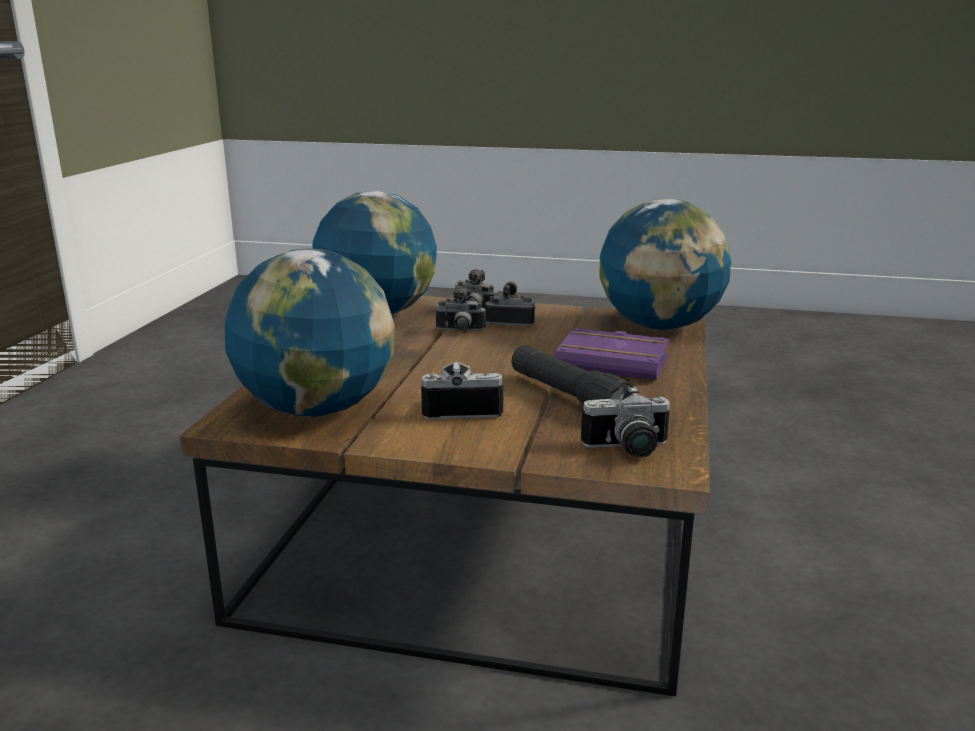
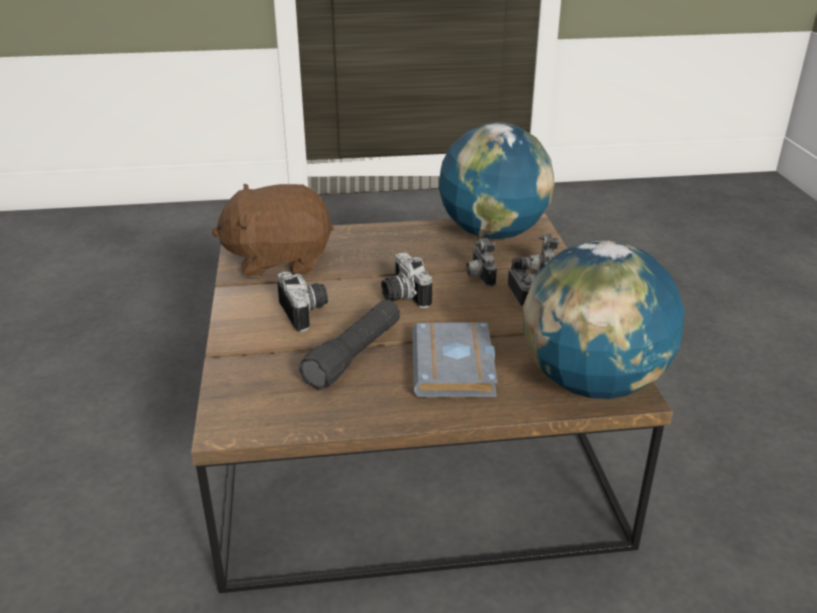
camera: 70 degrees right, 10 degrees up
(316, 409) = (279, 260): globe -> brown plush toy
(615, 362) = (456, 368): purple book -> grey book
(628, 450) = (256, 401): camera -> camera (402, 296)

